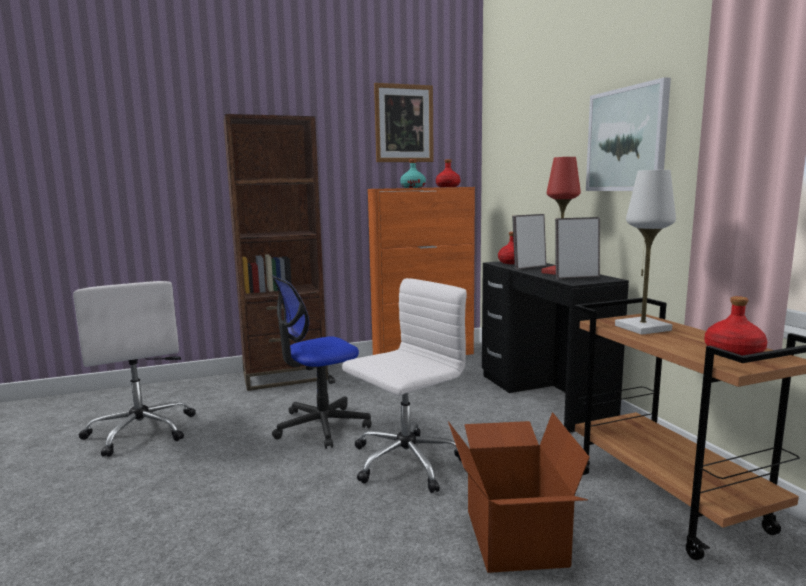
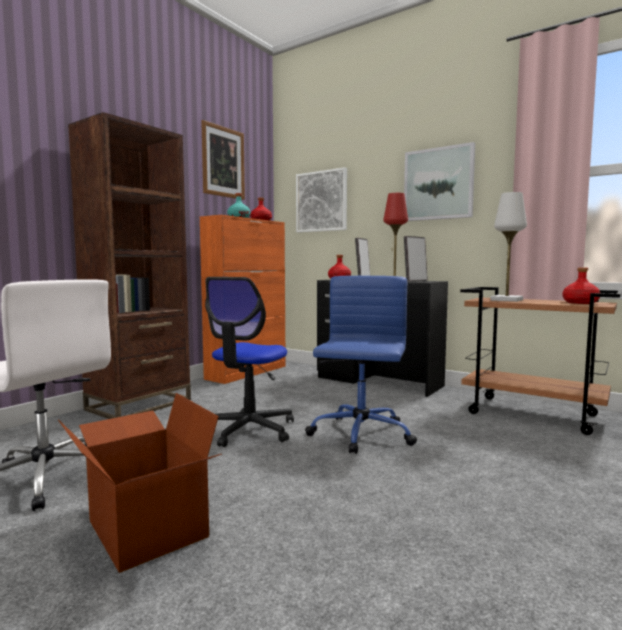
camera: 35 degrees left, 5 degrees down
(404, 462) = (360, 435): white office chair -> blue office chair
(512, 537) = (498, 452): cardboard box -> cardboard box (145, 529)
(517, 159) = (321, 201): none -> picture

